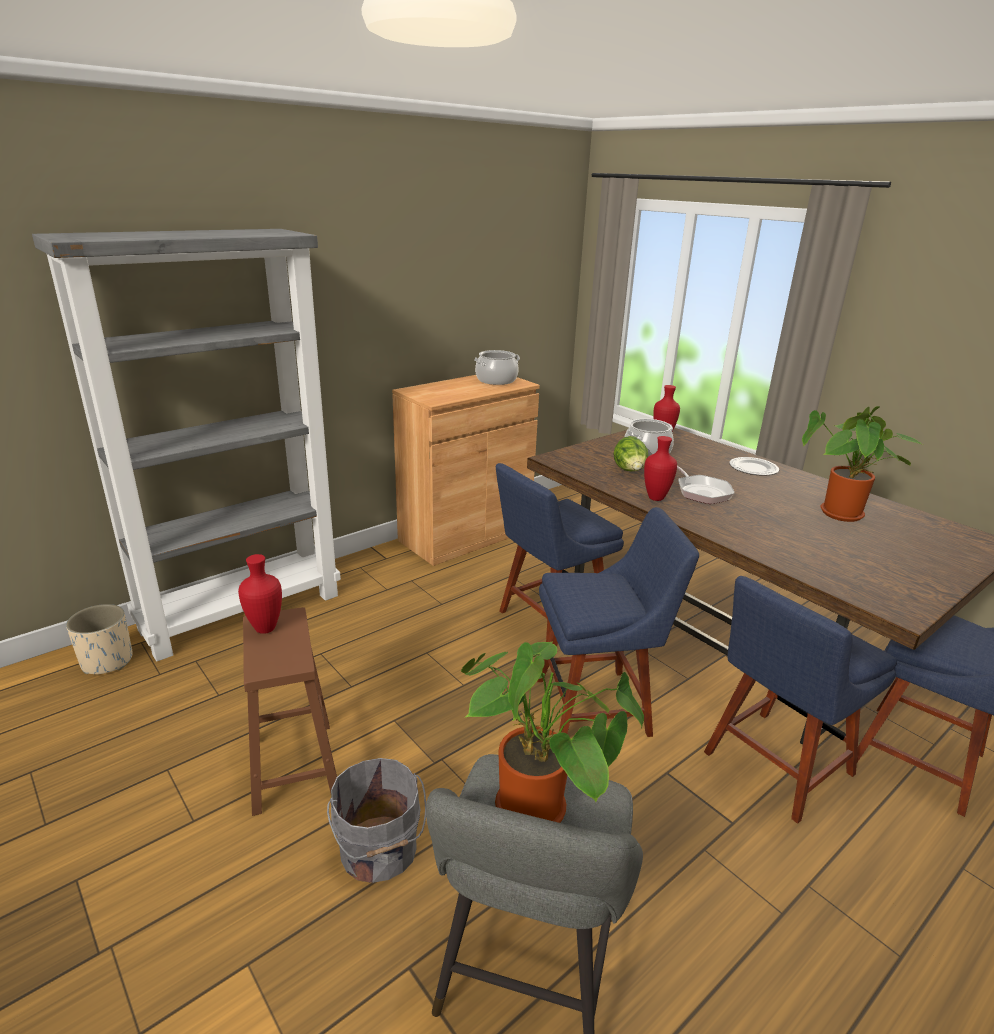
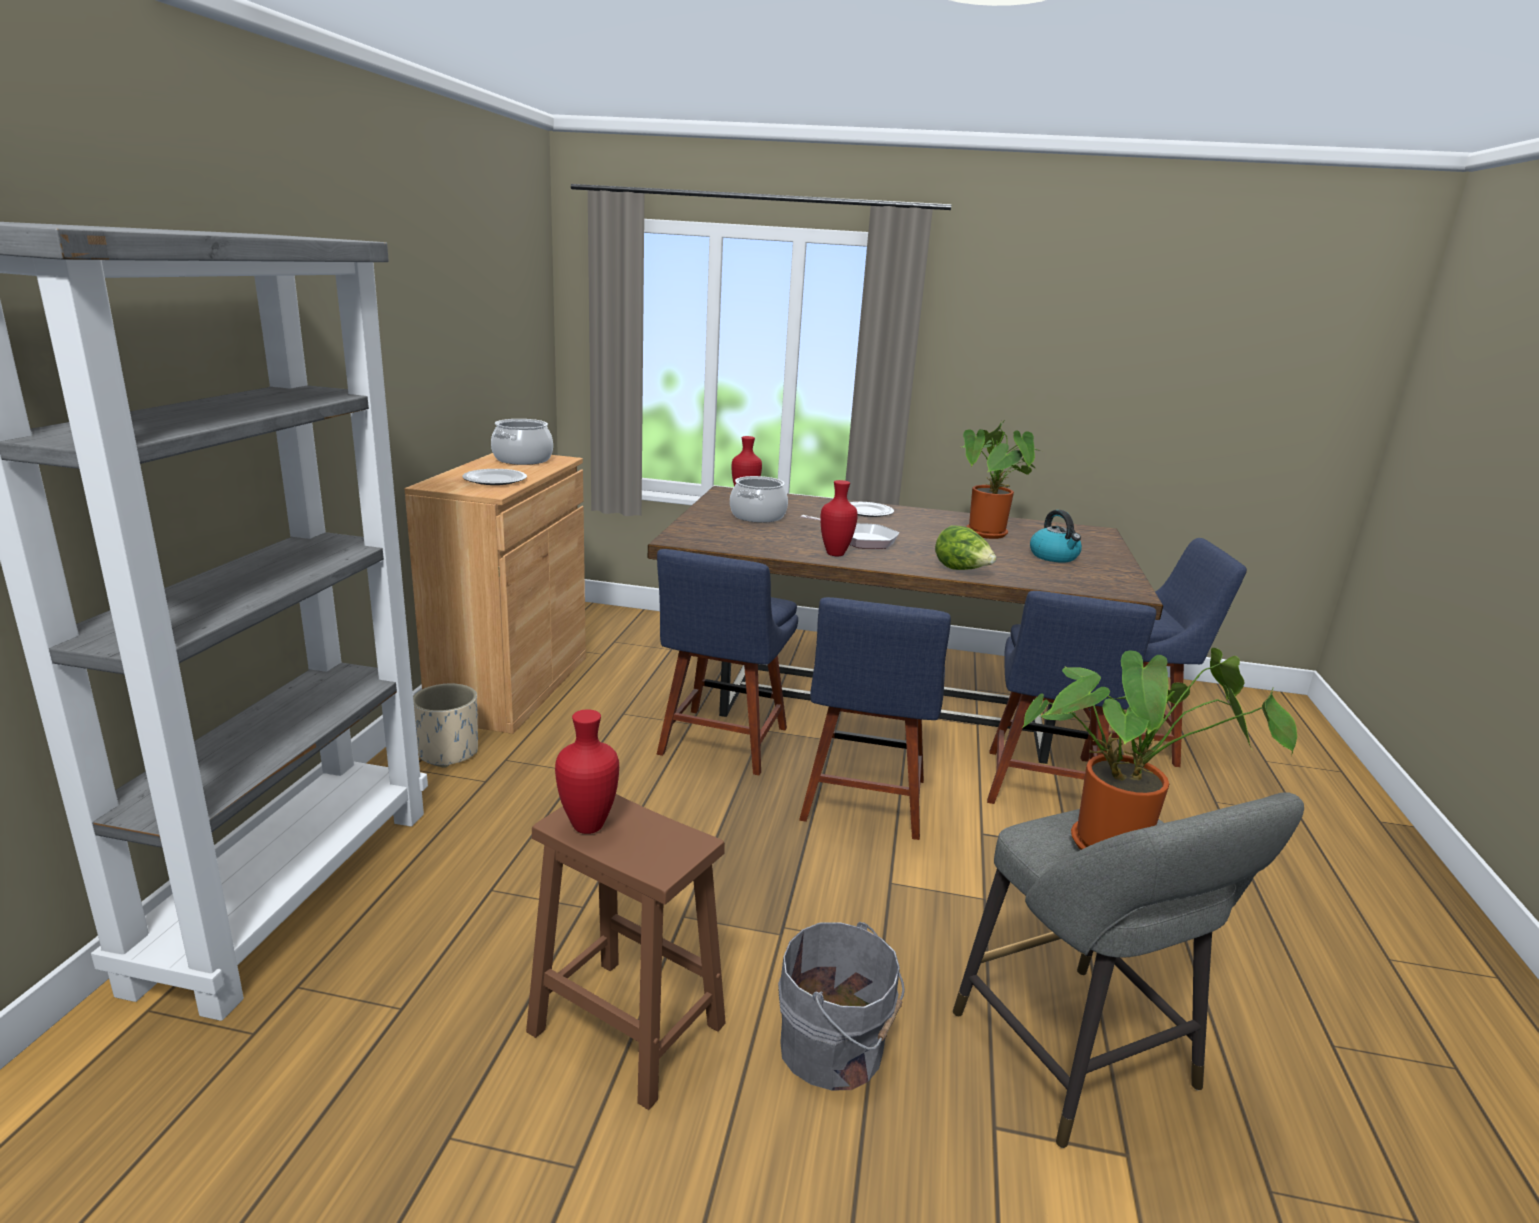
camera: 40 degrees left, 5 degrees down
(107, 661) = (114, 1067): beige planter -> beige planter (448, 753)
(451, 392) = (494, 480): none -> plate
(598, 705) = (863, 803): blue chair -> blue chair turned 150 degrees clockwise
(630, 471) = (772, 536): lettuce -> lettuce (962, 570)
(877, 554) = (1054, 556): none -> kettle

